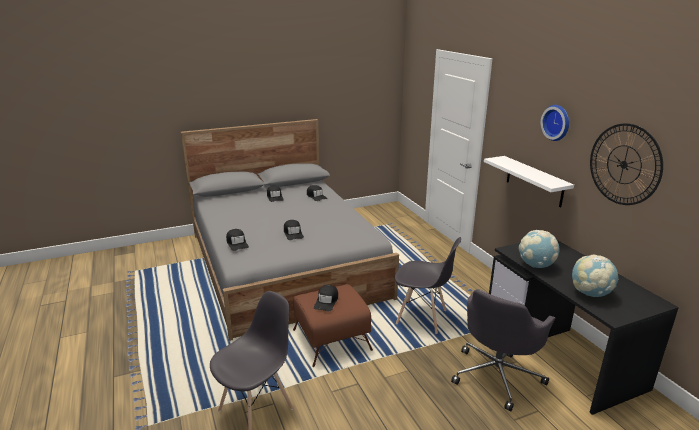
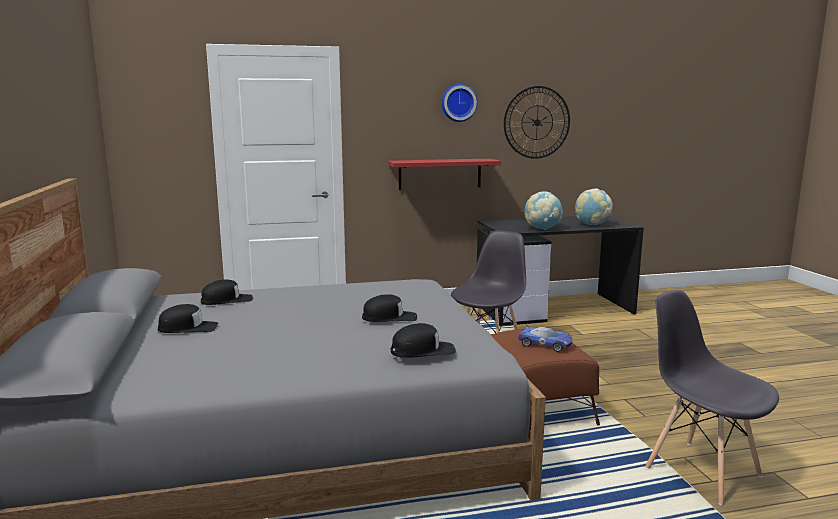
camera: 80 degrees left, 10 degrees down
(326, 301) = (546, 344): black cap -> toy car
(497, 375) = (592, 334): grey office chair -> none
(534, 181) = (440, 174): white shelf -> red shelf

